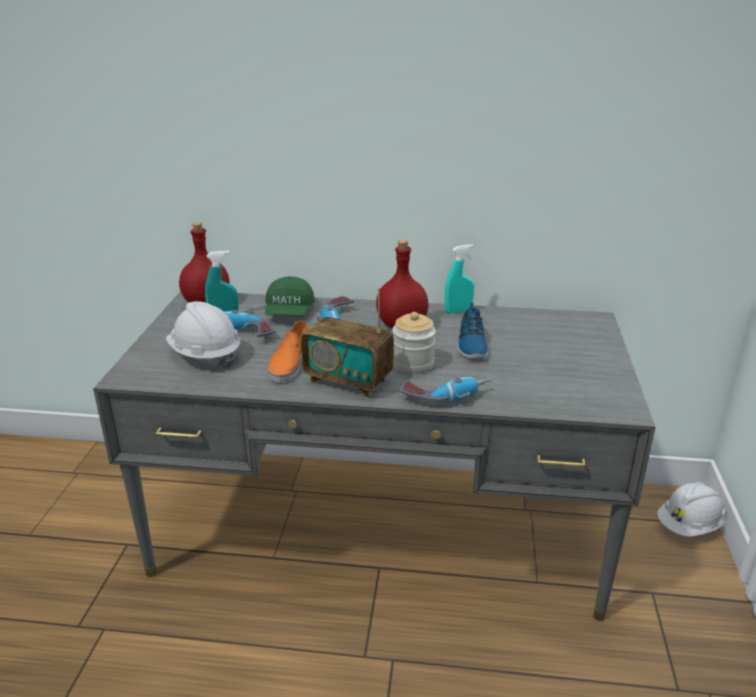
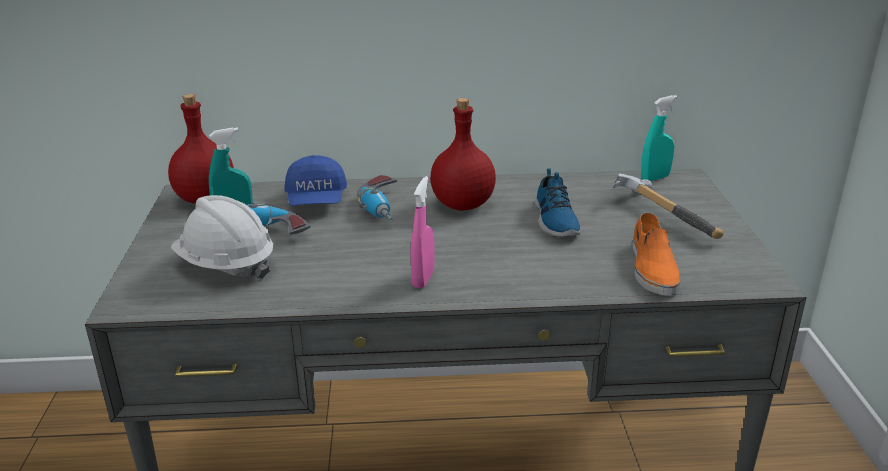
camera: 10 degrees left, 0 degrees up
(289, 312) = (316, 200): green cap -> blue cap
(290, 362) = (340, 263): orange shoe -> orange shoe (652, 268)
(348, 381) = (423, 279): radio -> pink spray bottle
(413, 364) = (495, 250): jar -> none
(445, 396) = (550, 286): power drill -> none
(458, 311) = (524, 182): turquoise spray bottle -> turquoise spray bottle (655, 178)
(565, 348) = (666, 215): none -> hammer
(689, 526) = (797, 407): white hard hat -> none

